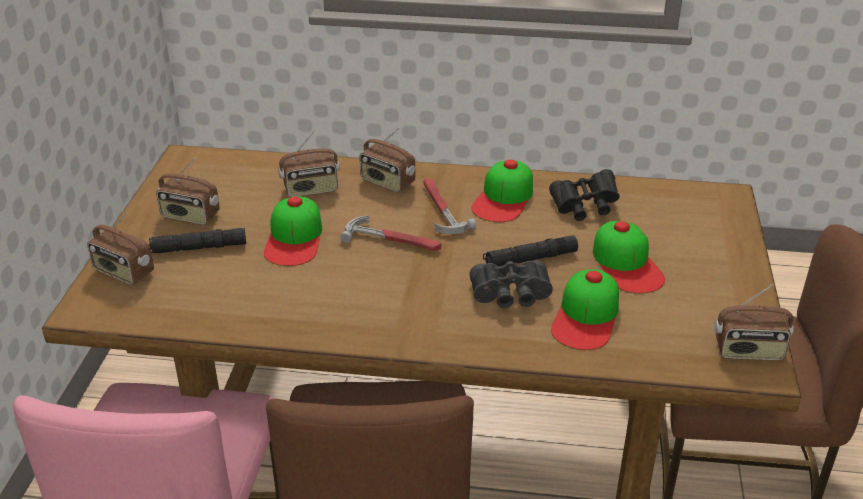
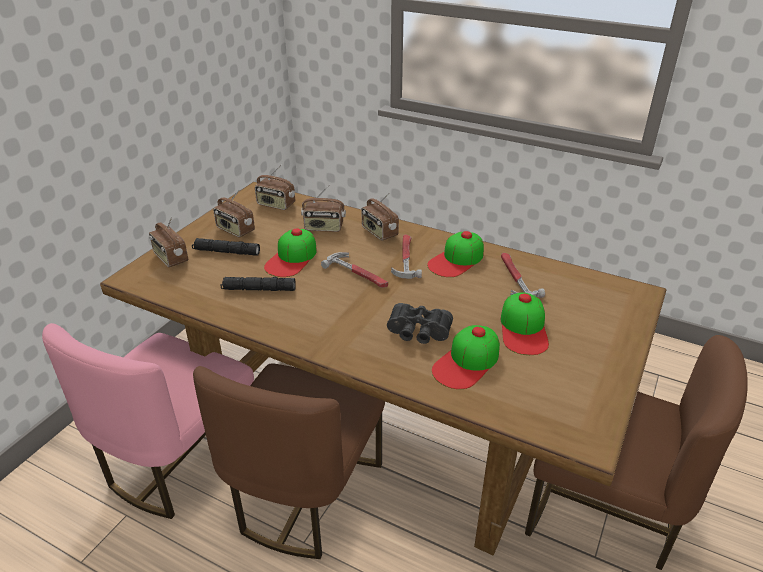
camera: 20 degrees right, 0 degrees up
(530, 259) = (449, 308): black flashlight -> black flashlight (259, 289)
(584, 207) = (515, 278): black binoculars -> hammer
(748, 351) = (586, 423): radio -> radio (275, 205)

